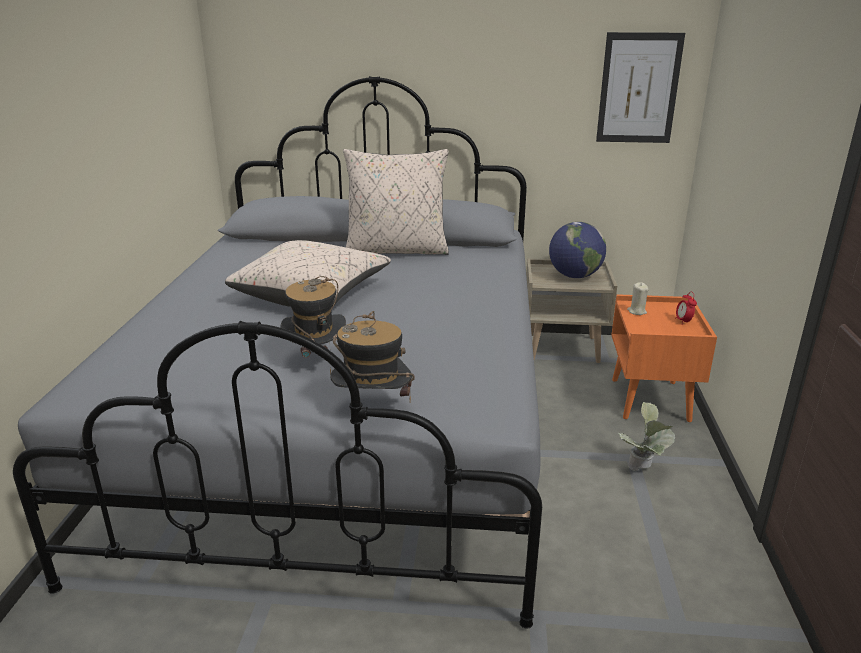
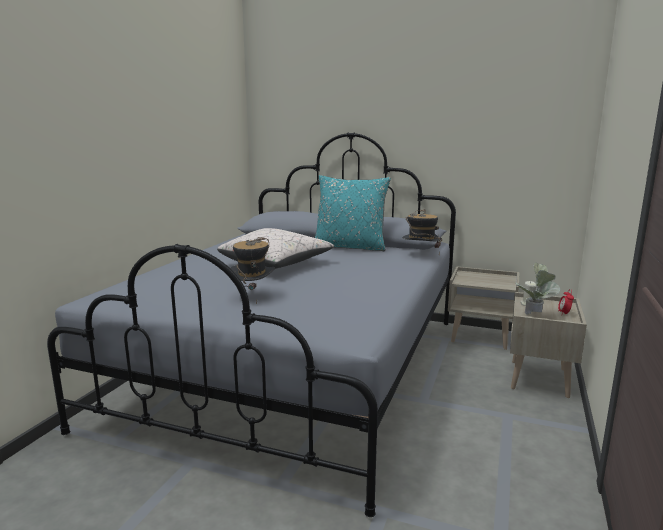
camera: 15 degrees right, 10 degrees down
(373, 409) = (270, 325): hat -> hat (420, 256)
(397, 250) = (350, 247): beige pillow -> turquoise pillow
(574, 276) = (489, 279): globe -> none
(638, 88) = (542, 141): picture -> none
(642, 471) = (513, 426): potted plant -> potted plant (535, 315)
(651, 400) = (539, 379): orange nightstand -> beige nightstand

